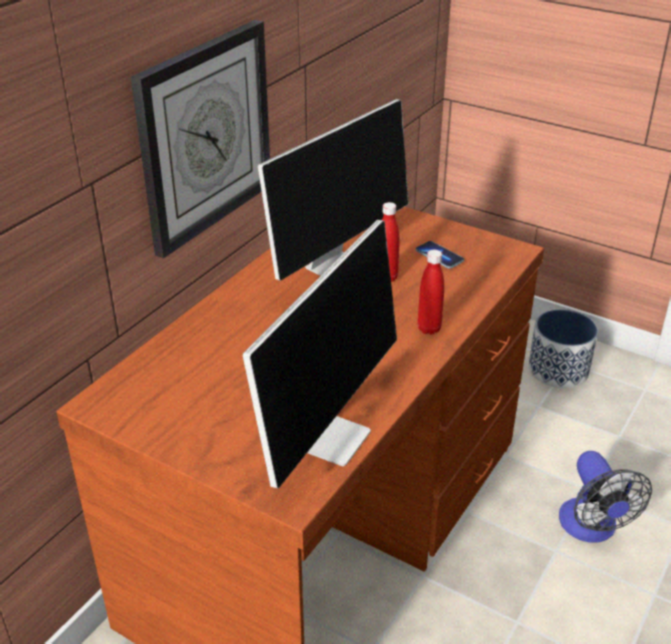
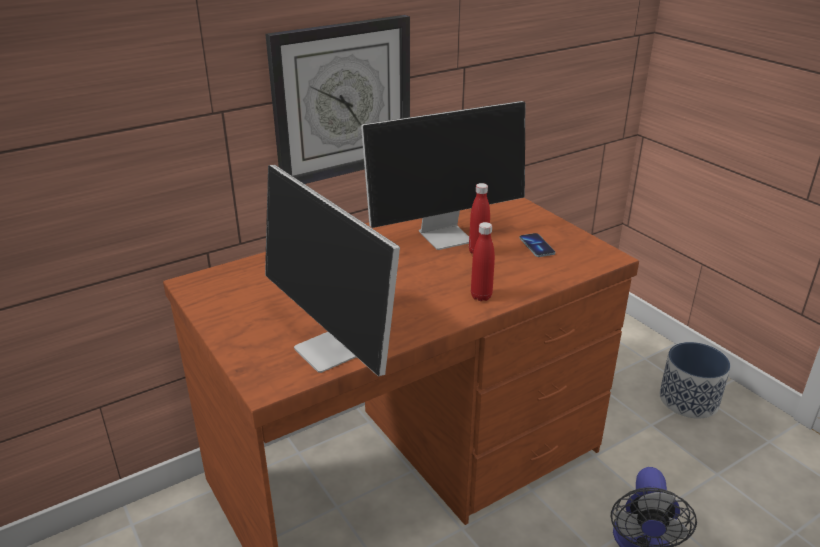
camera: 25 degrees right, 5 degrees down
(329, 436) = (332, 350): monitor -> monitor turned 90 degrees clockwise

